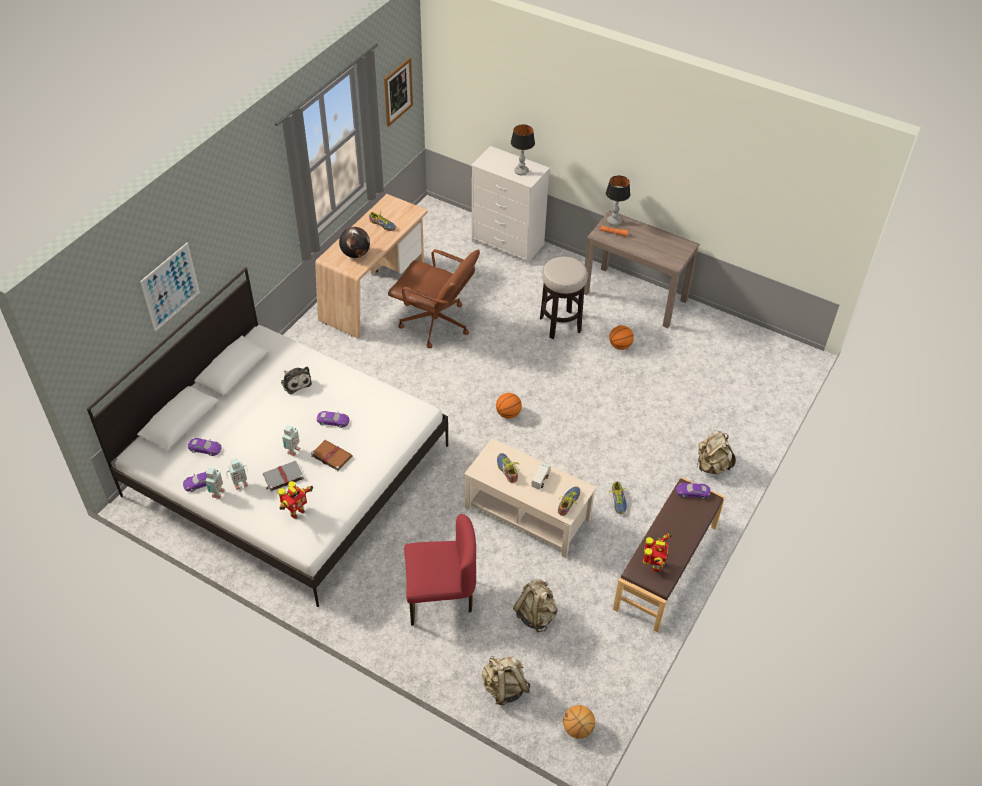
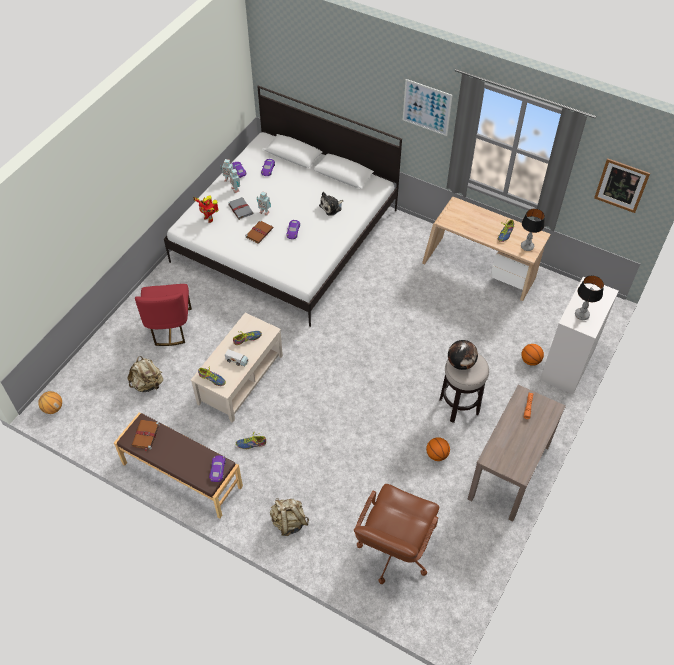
camera: 90 degrees right, 5 degrees up
(170, 286) = (339, 85): picture -> picture (426, 107)
(355, 254) = (464, 219): globe -> globe (461, 363)
(436, 324) = (446, 313): brown office chair -> brown office chair (394, 550)
(504, 688) = (91, 365): beige backpack -> none
(508, 414) = (345, 366): basketball -> basketball (530, 360)
(614, 222) = (546, 409): table lamp -> table lamp (527, 247)
(655, 566) = (145, 435): toy robot -> brown book

